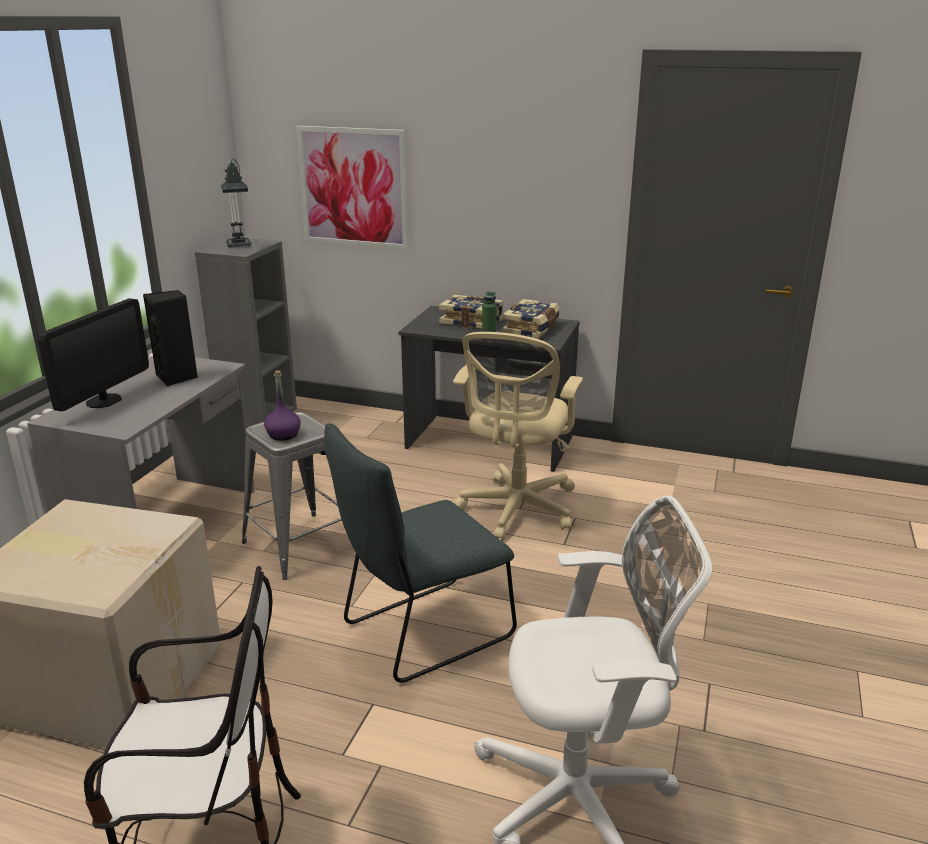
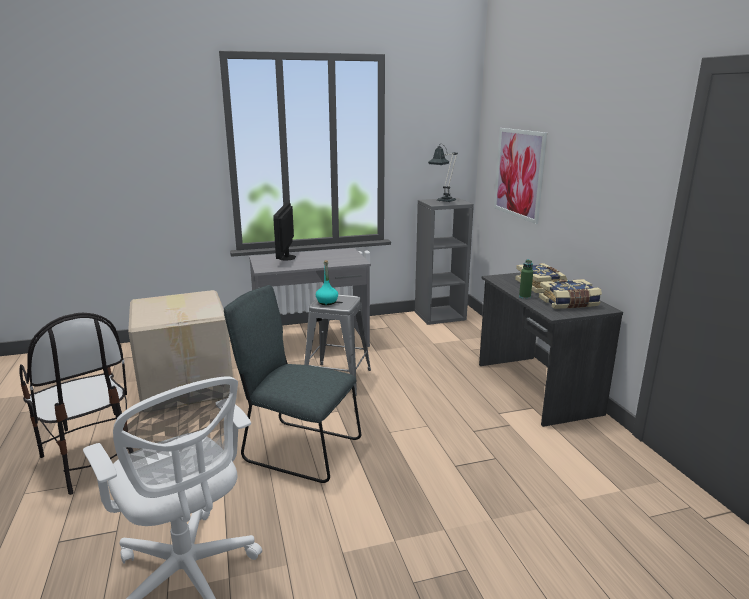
camera: 55 degrees right, 5 degrees down
(104, 401) = (287, 257): monitor -> monitor turned 105 degrees clockwise
(177, 377) = (332, 259): black speaker -> none
(283, 435) = (327, 302): purple bottle -> turquoise bottle
(516, 511) = (468, 431): beige office chair -> none

